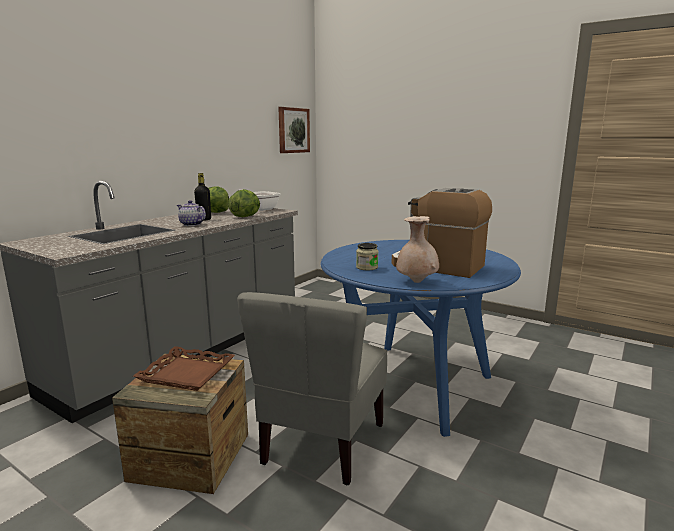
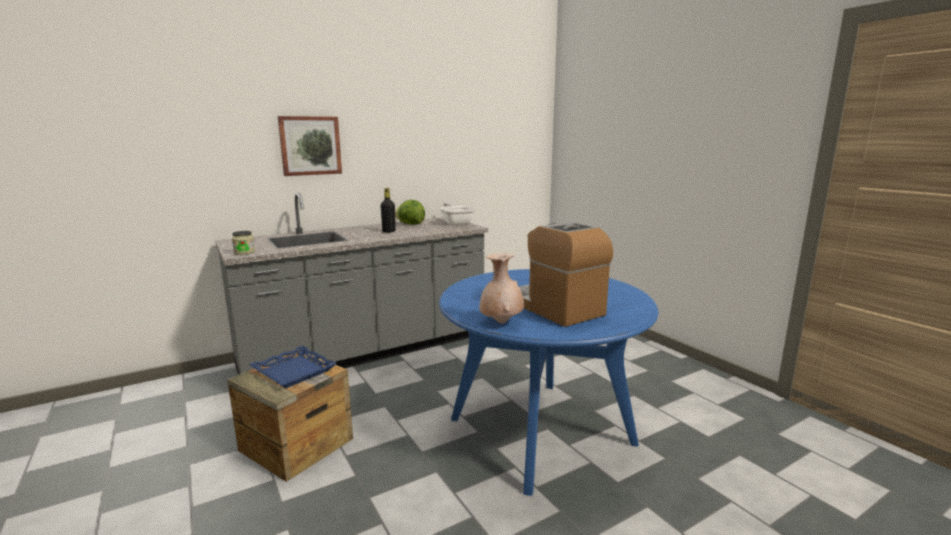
camera: 25 degrees right, 0 degrees up
(187, 373) = (294, 371): brown tray -> blue tray
(191, 224) = (369, 236): teapot -> none
(246, 216) = (428, 231): lettuce -> none
(293, 130) = (521, 142): picture -> picture (310, 145)
(322, 443) = (404, 465): grey chair -> none
(367, 267) = (479, 298): jar -> jar (244, 252)

